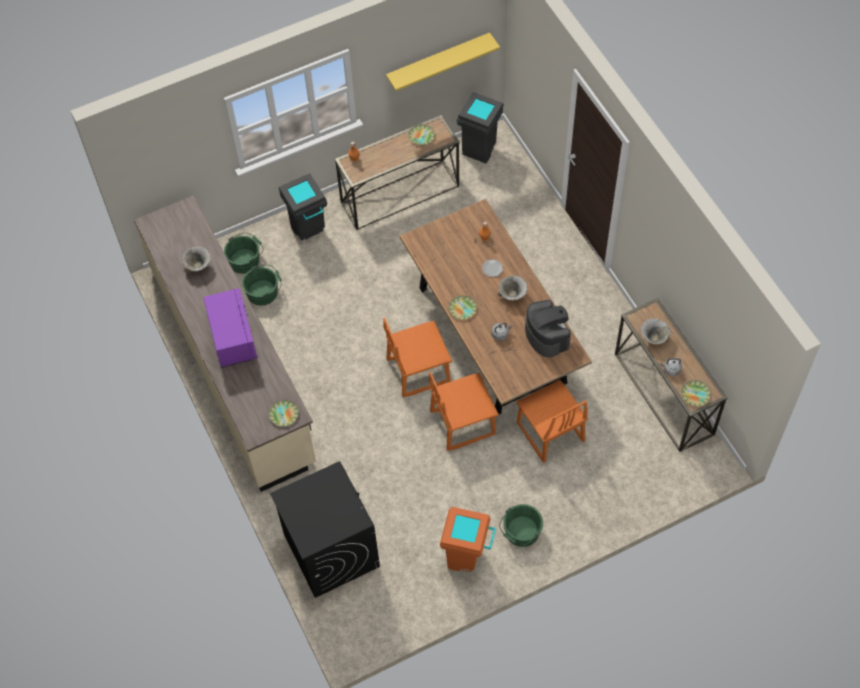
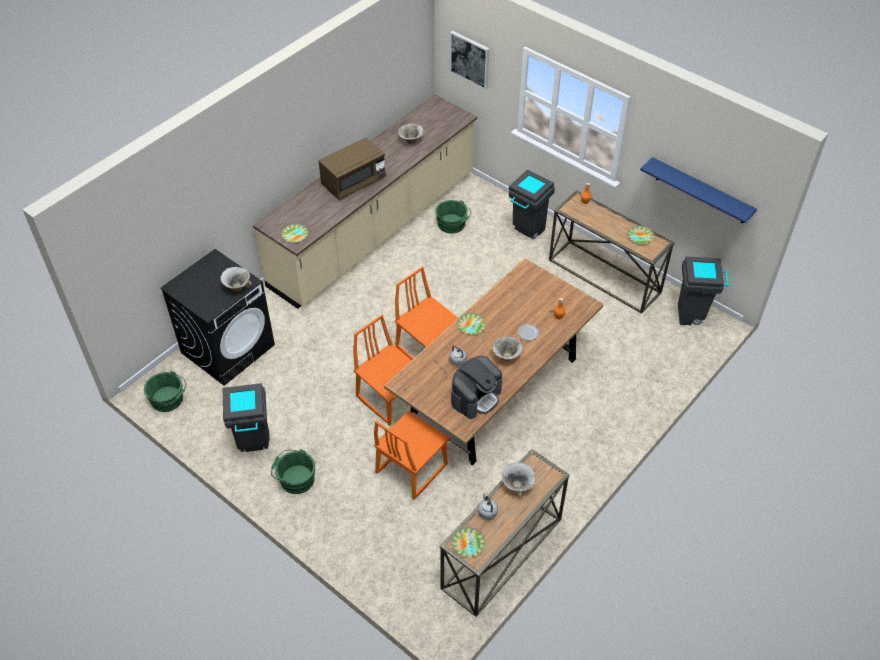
camera: 65 degrees right, 10 degrees down
(164, 157) = (470, 59): none -> picture
(232, 338) = (353, 182): purple microwave -> brown microwave
(245, 259) = (476, 203): green bucket -> green bucket (168, 399)
(337, 485) = (237, 287): none -> bowl
(438, 61) = (701, 191): yellow shelf -> blue shelf
(467, 558) = (254, 446): orange trash can -> grey trash can

